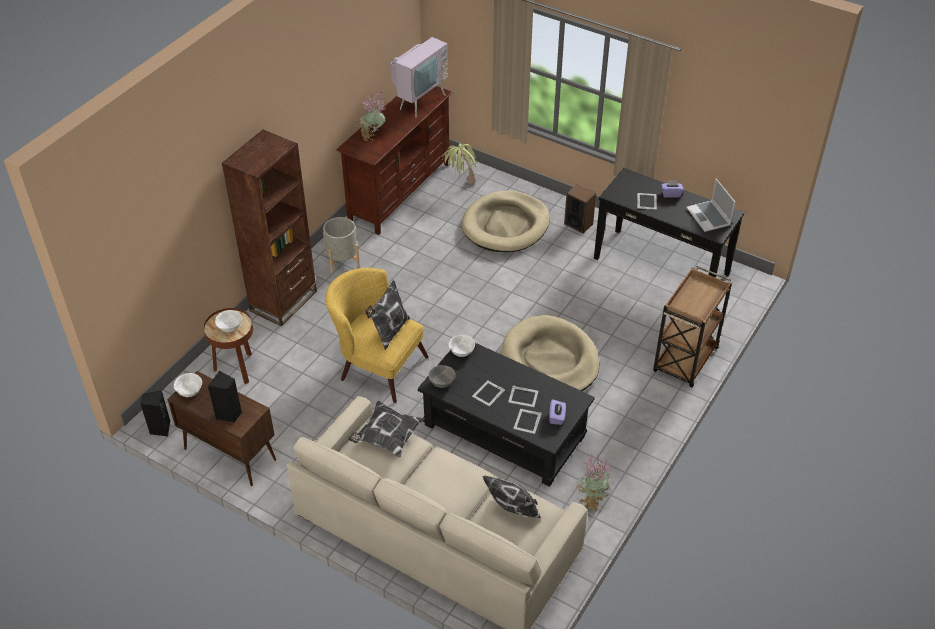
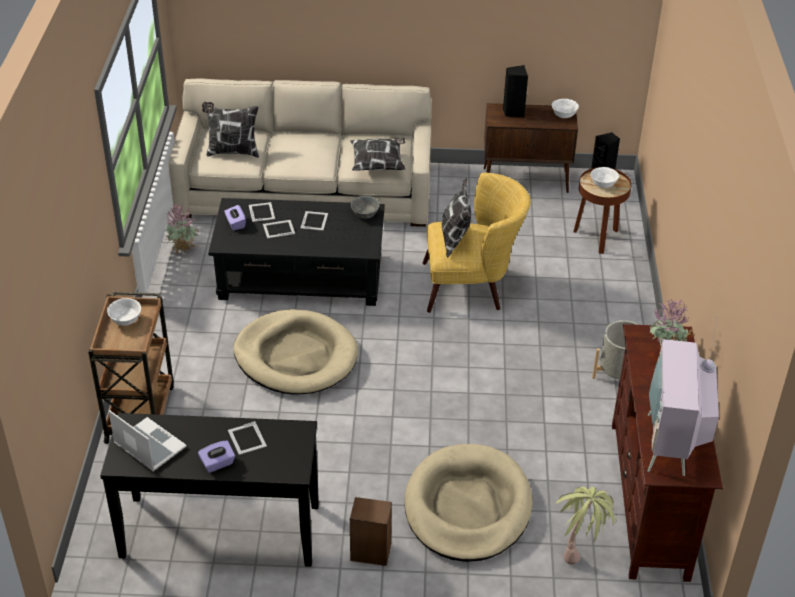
camera: 150 degrees right, 5 degrees down
(283, 301) = (628, 310): brown bookcase -> none
(462, 352) = (367, 245): white bowl -> white bowl (126, 320)

